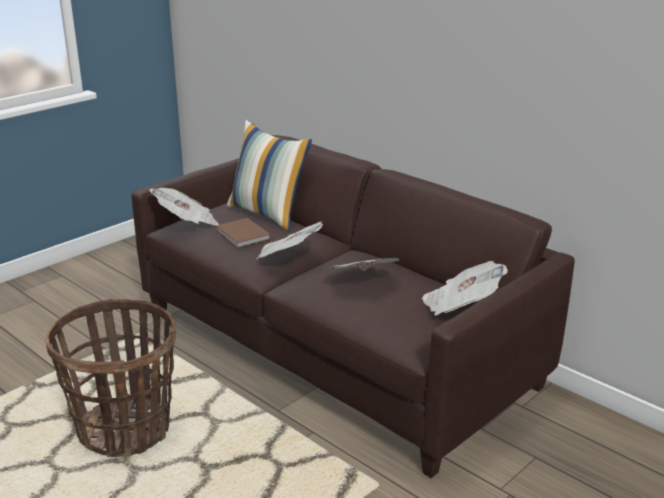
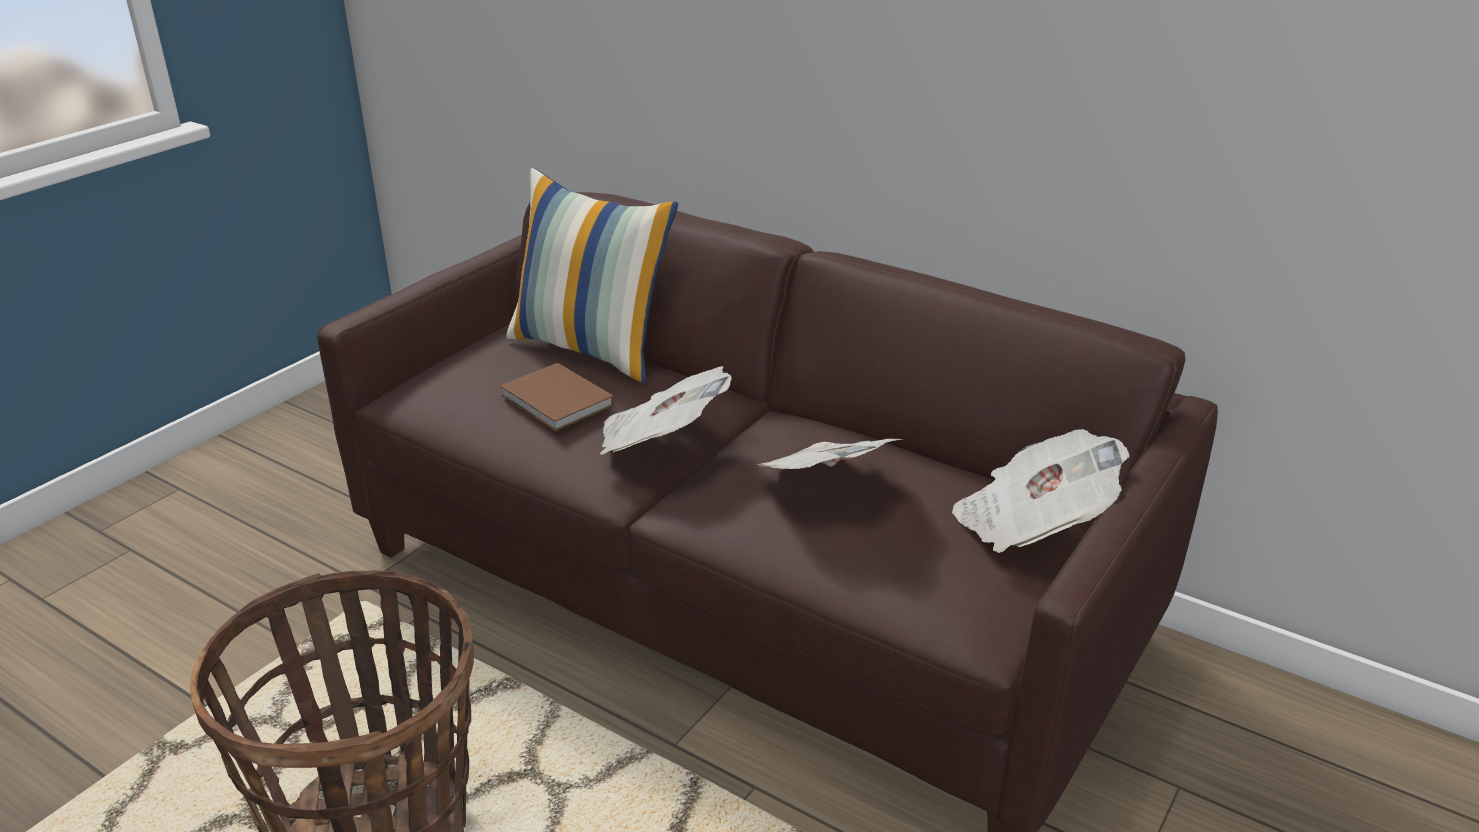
camera: 10 degrees left, 5 degrees up
(187, 223) = (437, 382): newspaper -> none

